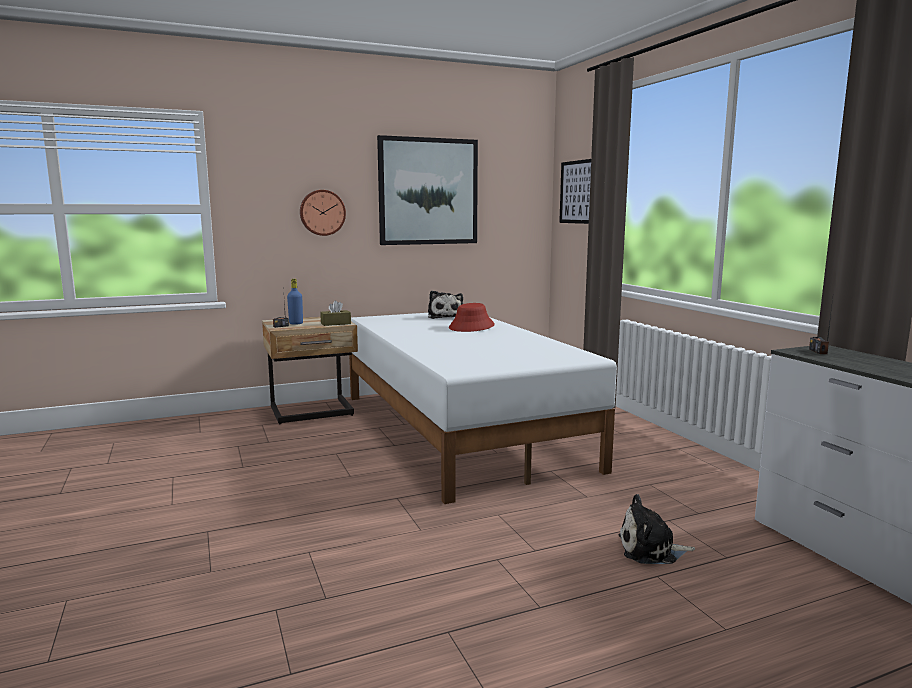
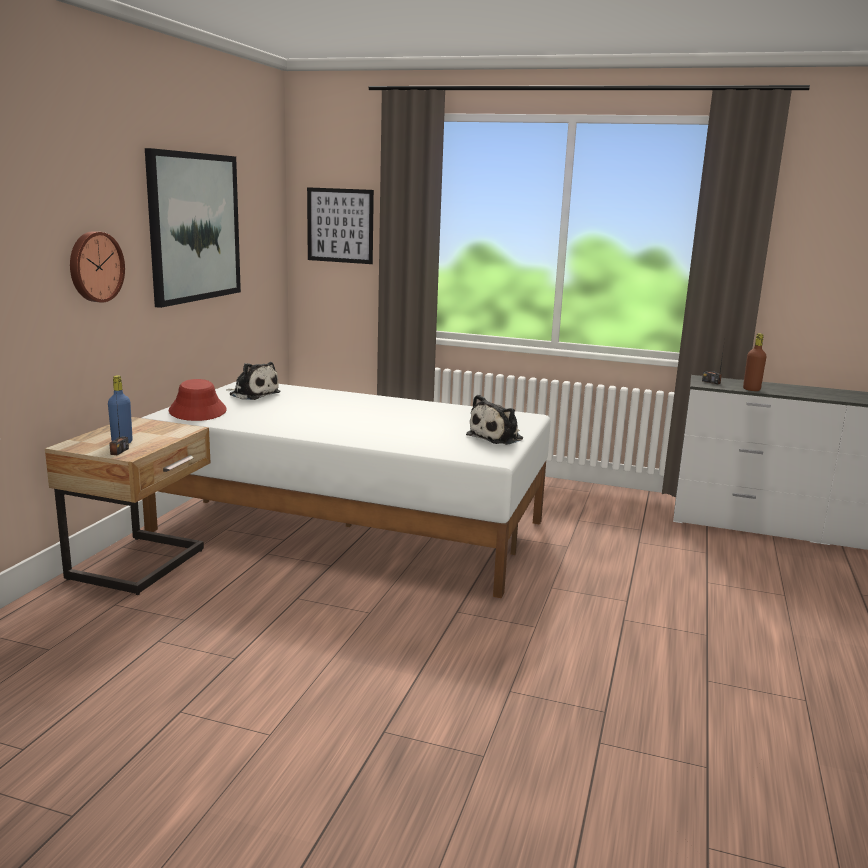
camera: 50 degrees left, 5 degrees up
(336, 323) = (177, 431): brown tissue box -> none
(472, 327) = (328, 403): red hat -> red hat (198, 411)
(651, 550) = (672, 567): plush toy -> plush toy (497, 437)
(849, 364) = (751, 389): none -> brown bottle

